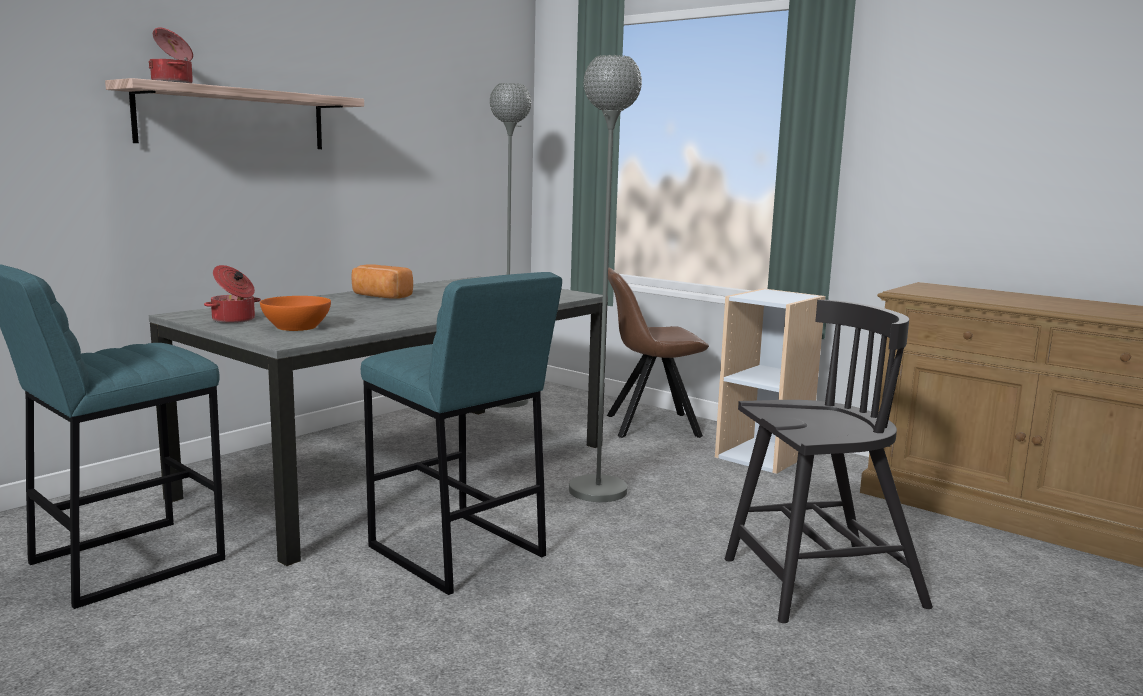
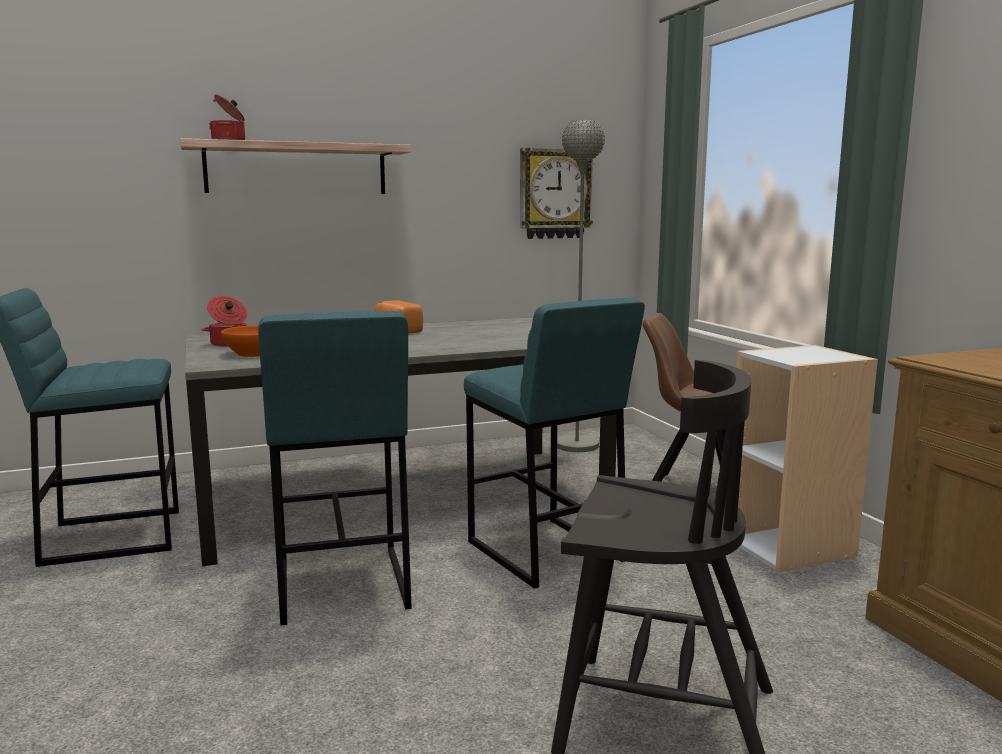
camera: 30 degrees right, 0 degrees up
(468, 153) = (554, 194): none -> wall clock
(598, 491) = (547, 552): grey floor lamp -> turquoise stool

